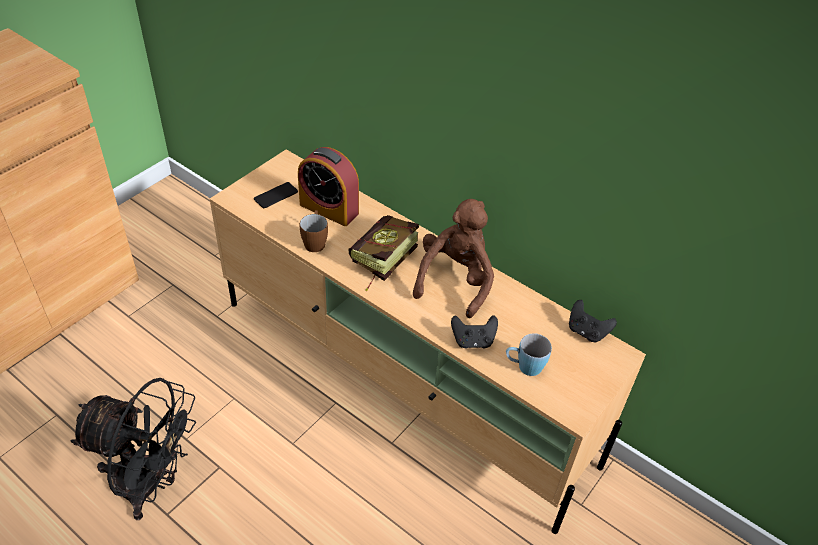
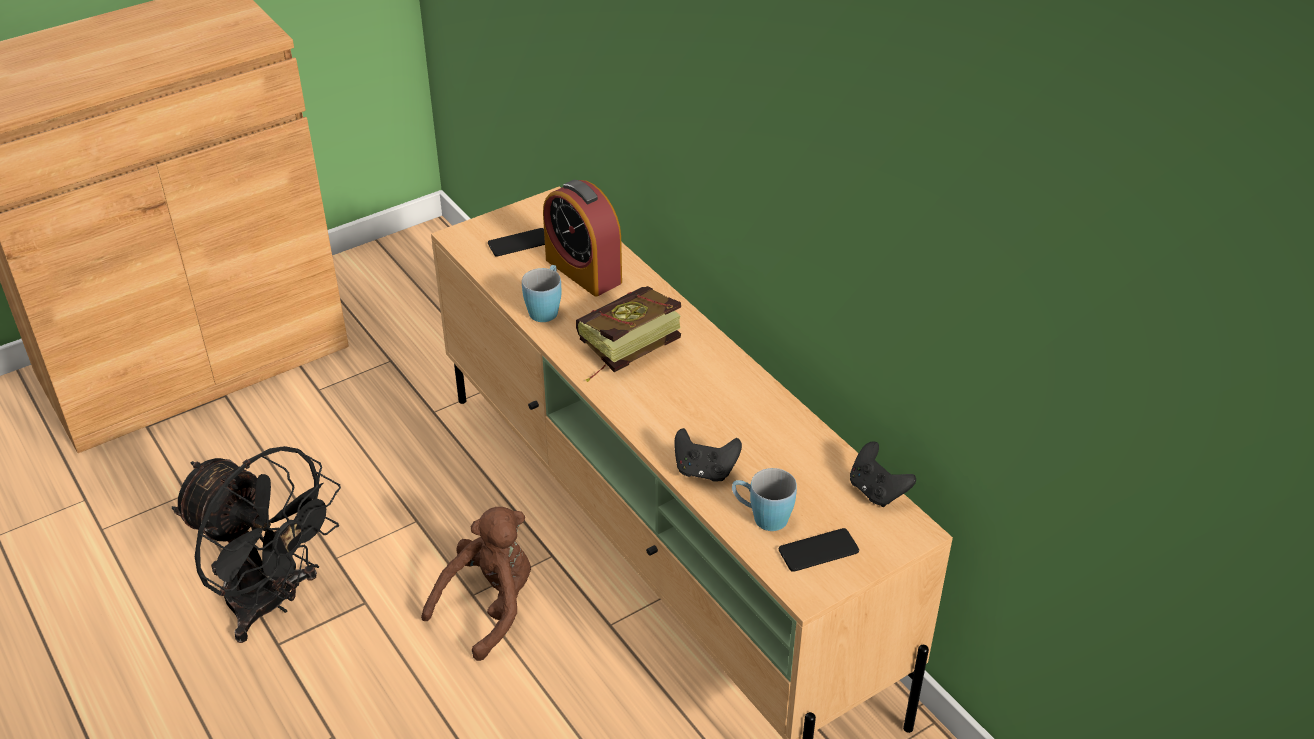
camera: 20 degrees right, 5 degrees down
(315, 241) = (546, 308): brown mug -> blue mug
(455, 280) = (716, 391): brown plush toy -> brown plush toy (489, 607)
(570, 383) = (818, 551): none -> phone

